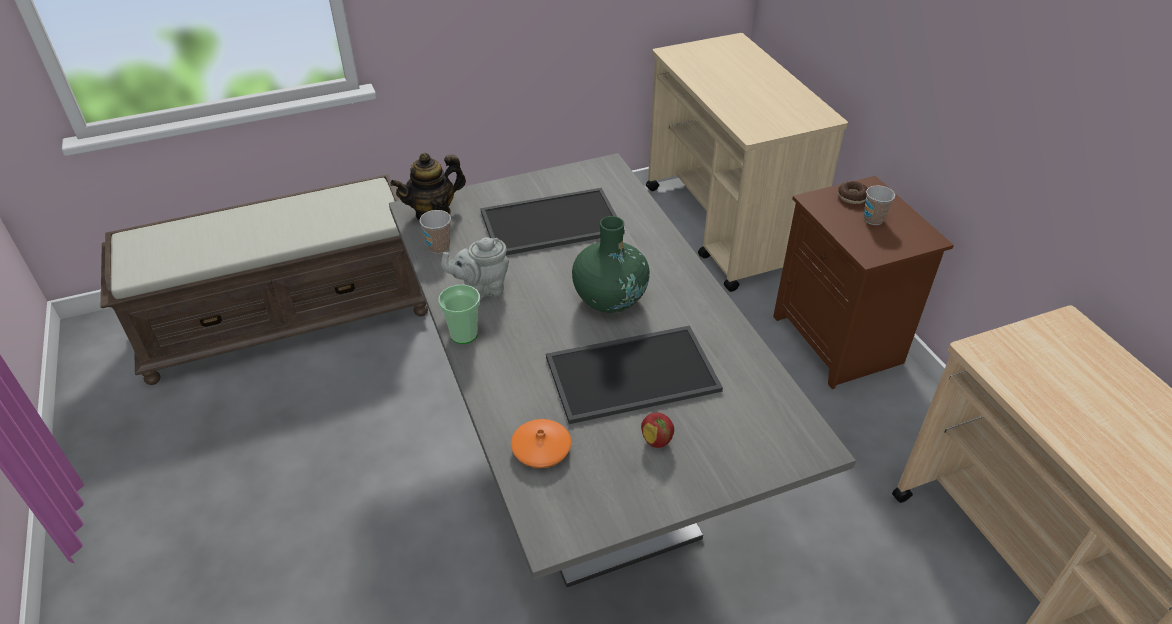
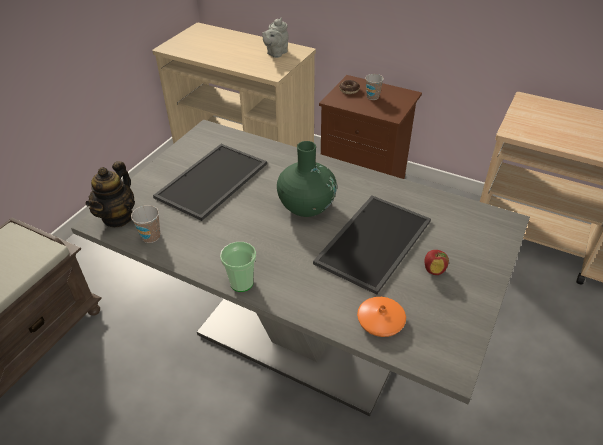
camera: 40 degrees left, 0 degrees up
(481, 289) = (217, 247): grey teapot -> grey teapot (276, 53)

